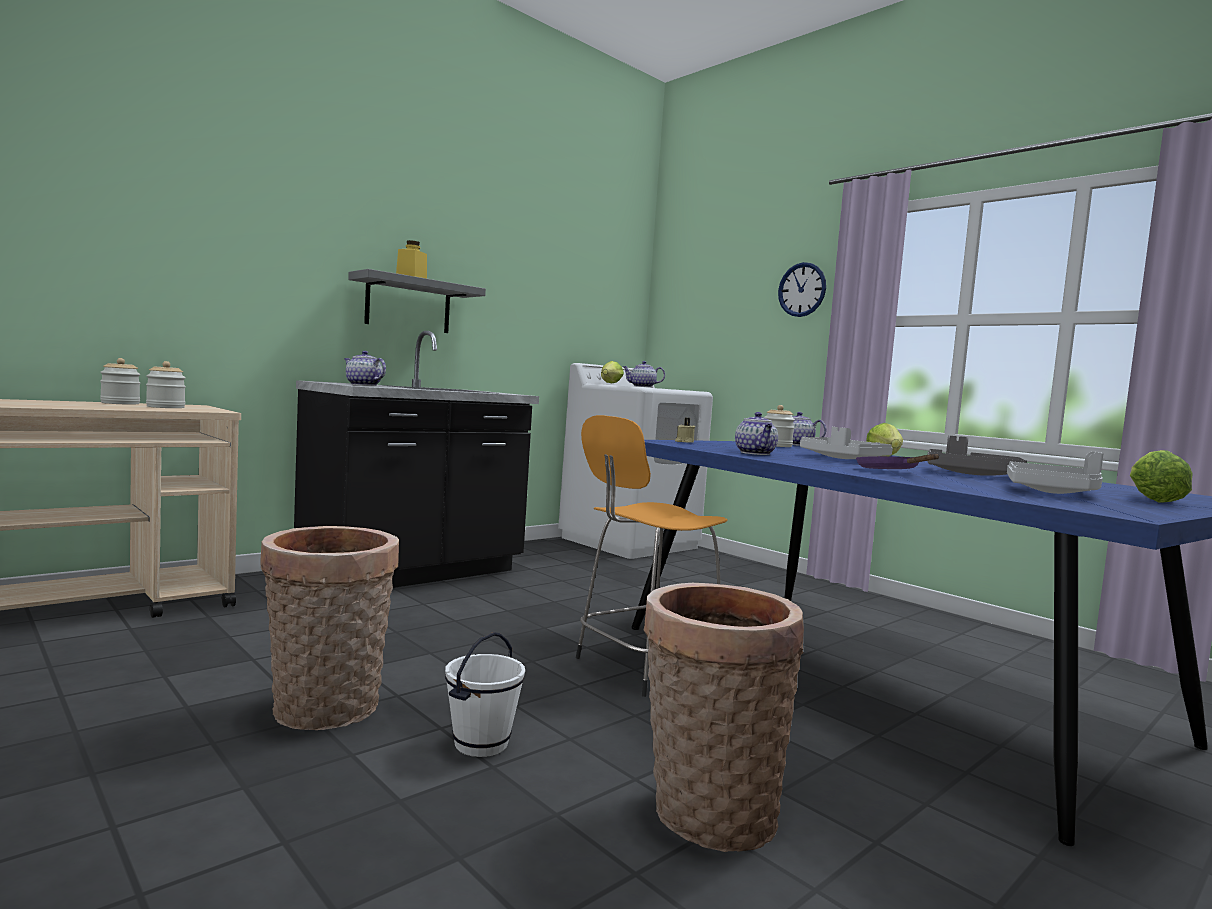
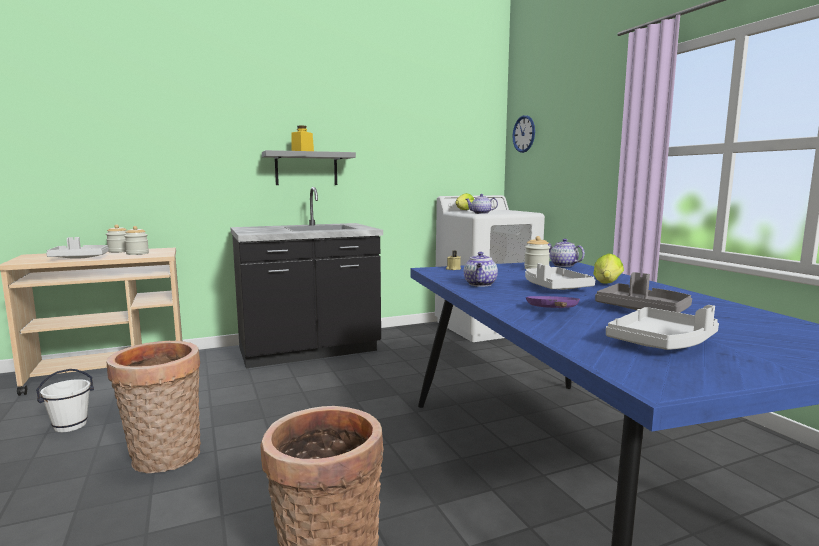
camera: 20 degrees right, 5 degrees up
(72, 406) = (80, 258): none -> grey tray
(362, 385) = (256, 231): teapot -> none
(480, 744) = (230, 496): white bucket -> white bucket (70, 425)
(644, 667) = (397, 442): orange stool -> none
(802, 289) = (604, 127): wall clock -> wall clock (524, 134)
(1152, 500) = (767, 355): lettuce -> none

